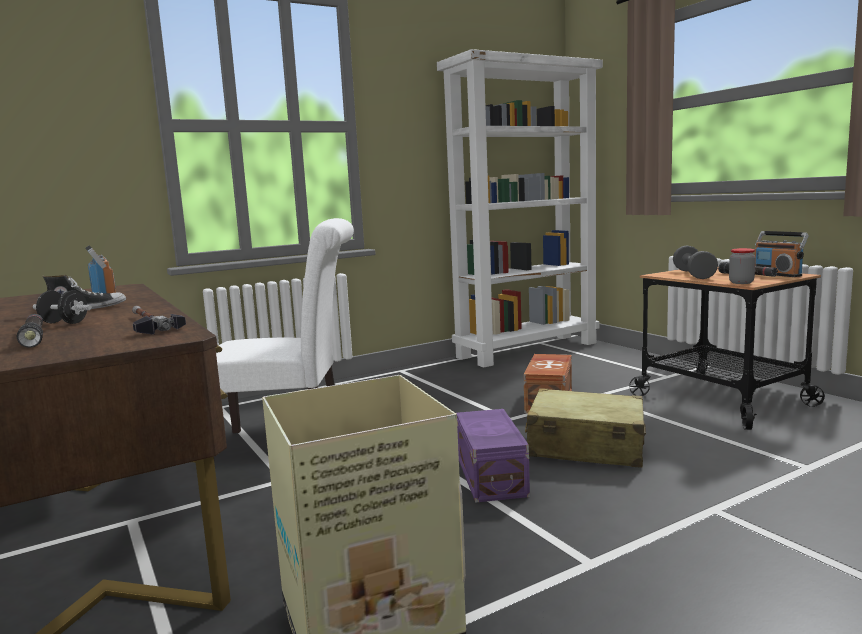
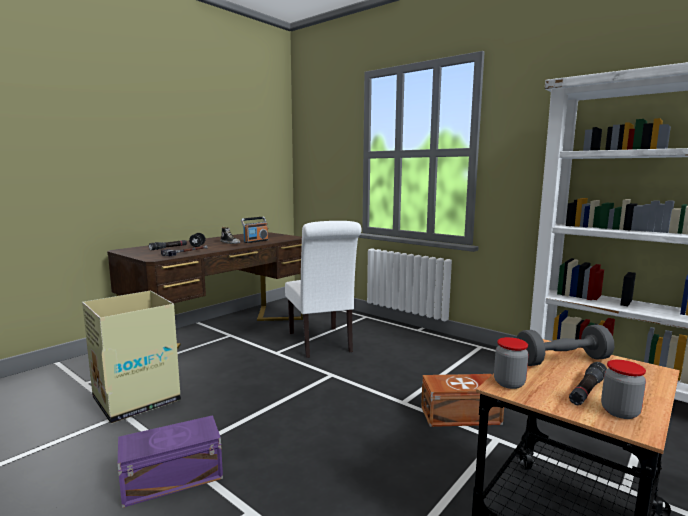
camera: 70 degrees right, 0 degrees up
(490, 477) = (291, 408): purple storage box -> purple storage box (171, 477)
(585, 447) = (359, 441): beige suitcase -> none
(777, 274) = (620, 412): radio -> jar

